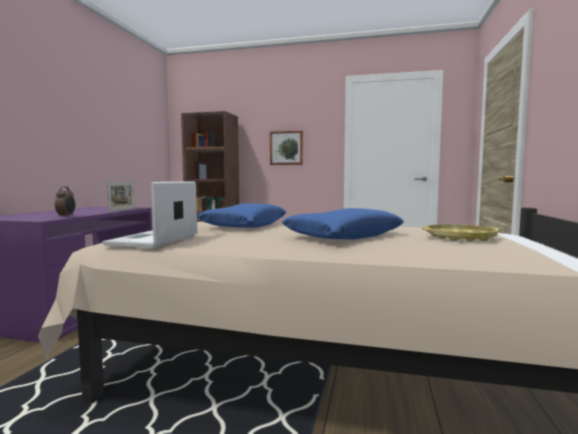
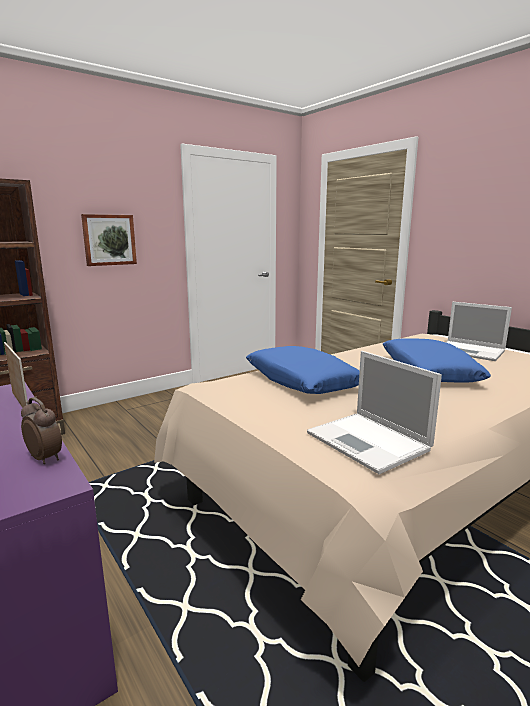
camera: 50 degrees left, 10 degrees up
(460, 238) = (471, 351): yellow tray -> laptop

